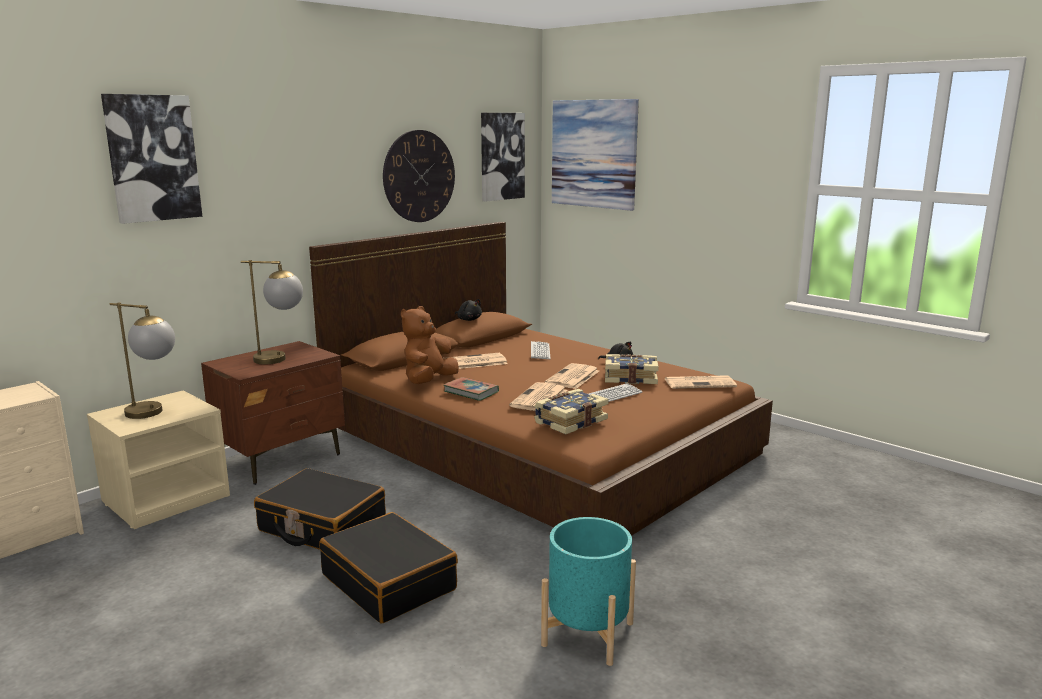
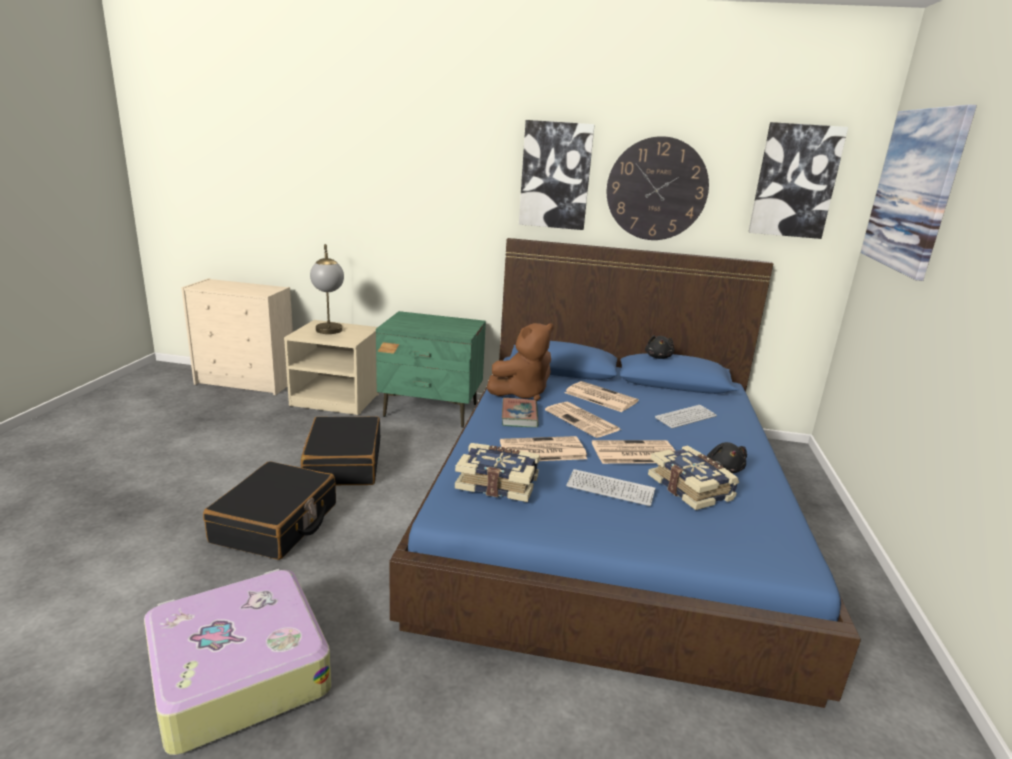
camera: 55 degrees right, 5 degrees up
(152, 158) = (383, 139): picture -> picture (555, 175)
(281, 360) = (433, 327): table lamp -> none
(282, 459) = (431, 410): brown nightstand -> green nightstand
(429, 381) = (522, 393): brown plush toy -> brown plush toy turned 150 degrees clockwise
(536, 440) = (609, 506): brown bed -> blue bed
(588, 634) = (238, 671): turquoise planter -> suitcase
(700, 383) = (754, 543): newspaper -> newspaper (583, 420)

